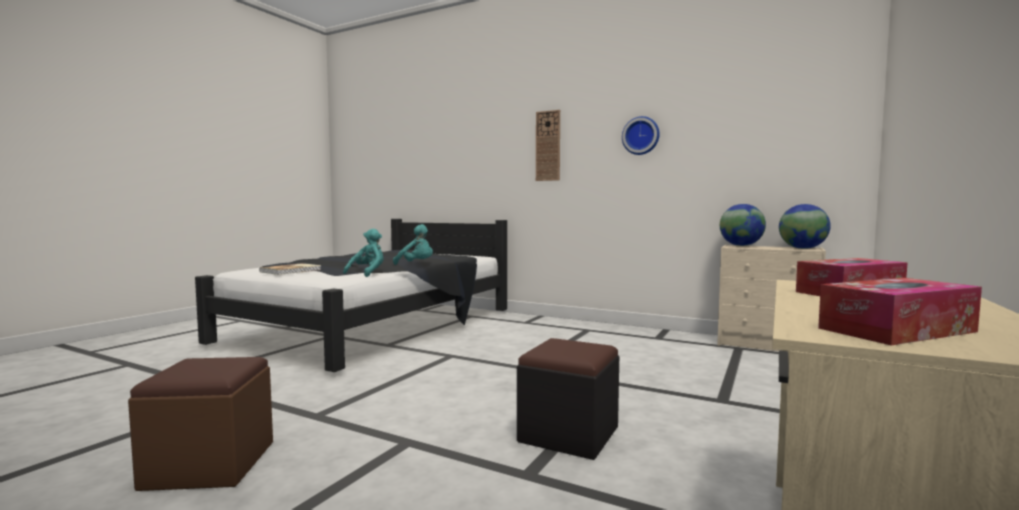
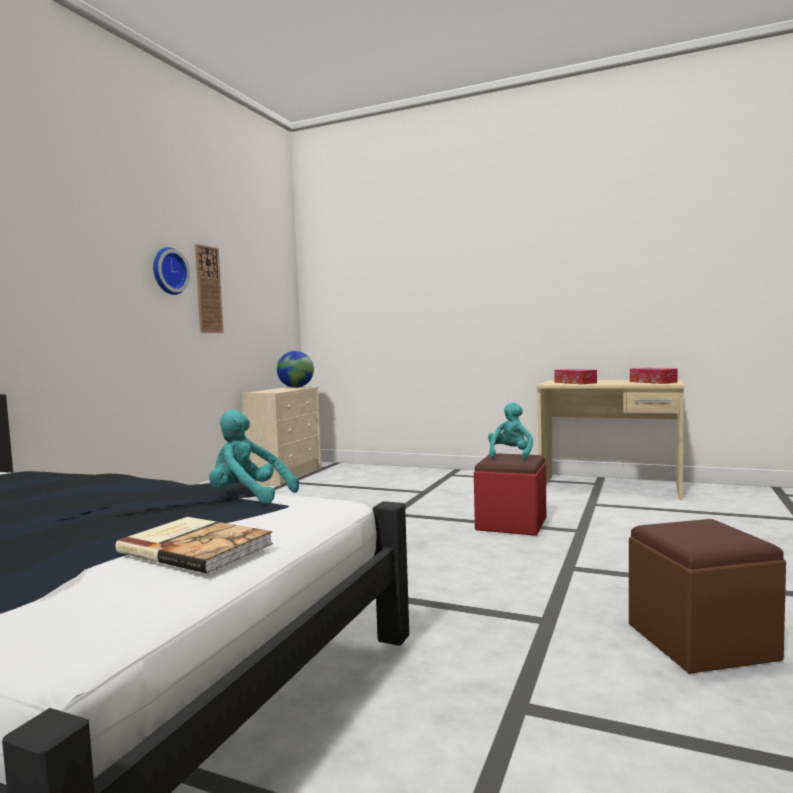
camera: 95 degrees left, 0 degrees up
(416, 264) = (156, 480): turquoise plush toy -> turquoise plush toy (510, 455)
(548, 146) = (53, 263): wall clock -> wall clock (208, 289)
(568, 434) = (511, 524): black ottoman -> red ottoman
(741, 245) = (264, 391): globe -> none

